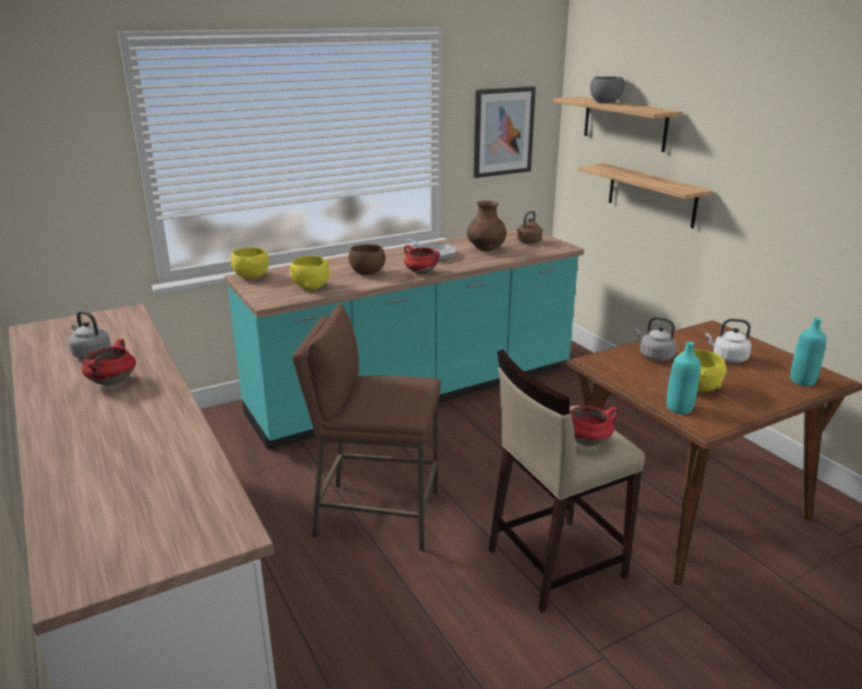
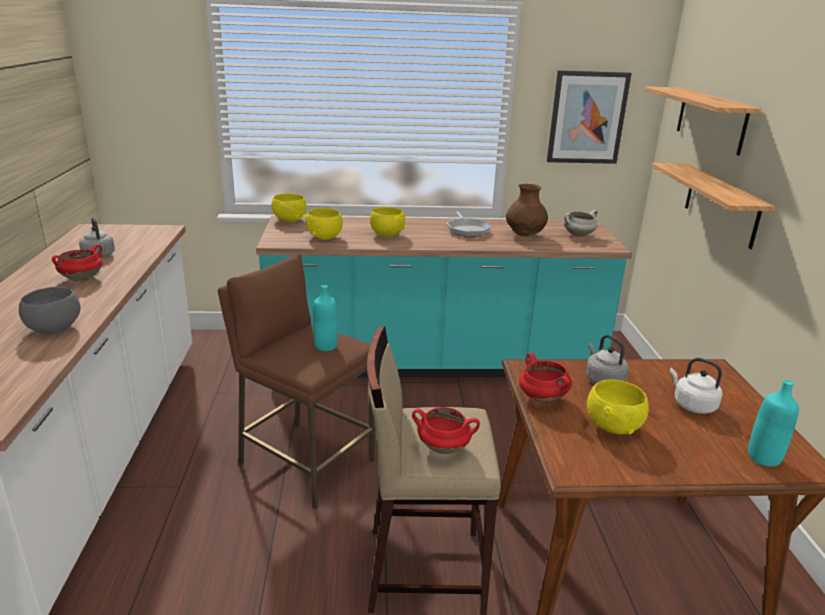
camera: 25 degrees right, 0 degrees up
(367, 273) = (386, 235): brown bowl -> yellow bowl
(420, 273) = (434, 244): red cooking pot -> red cooking pot (541, 398)
(528, 242) = (578, 235): brown kettle -> white cooking pot
(605, 102) = (691, 93): grey bowl -> grey bowl (53, 329)
(679, 408) = (564, 443): turquoise bottle -> turquoise bottle (326, 346)

